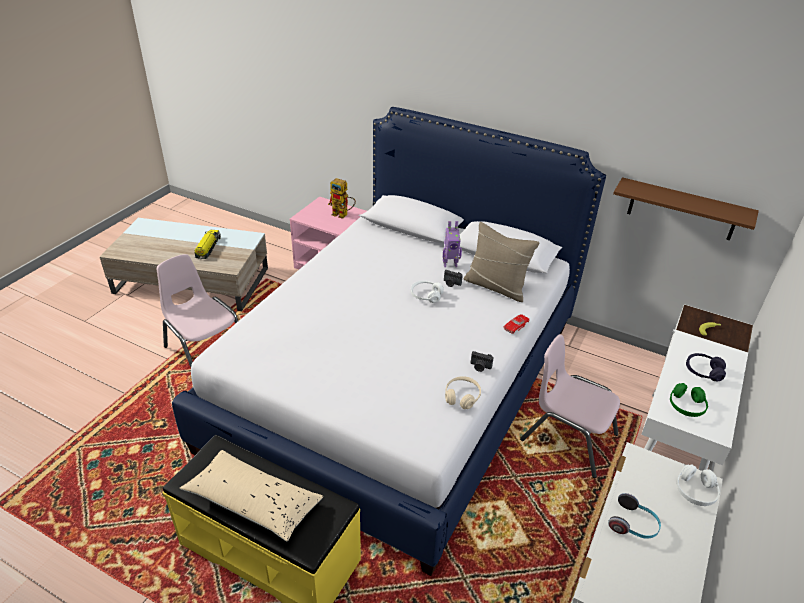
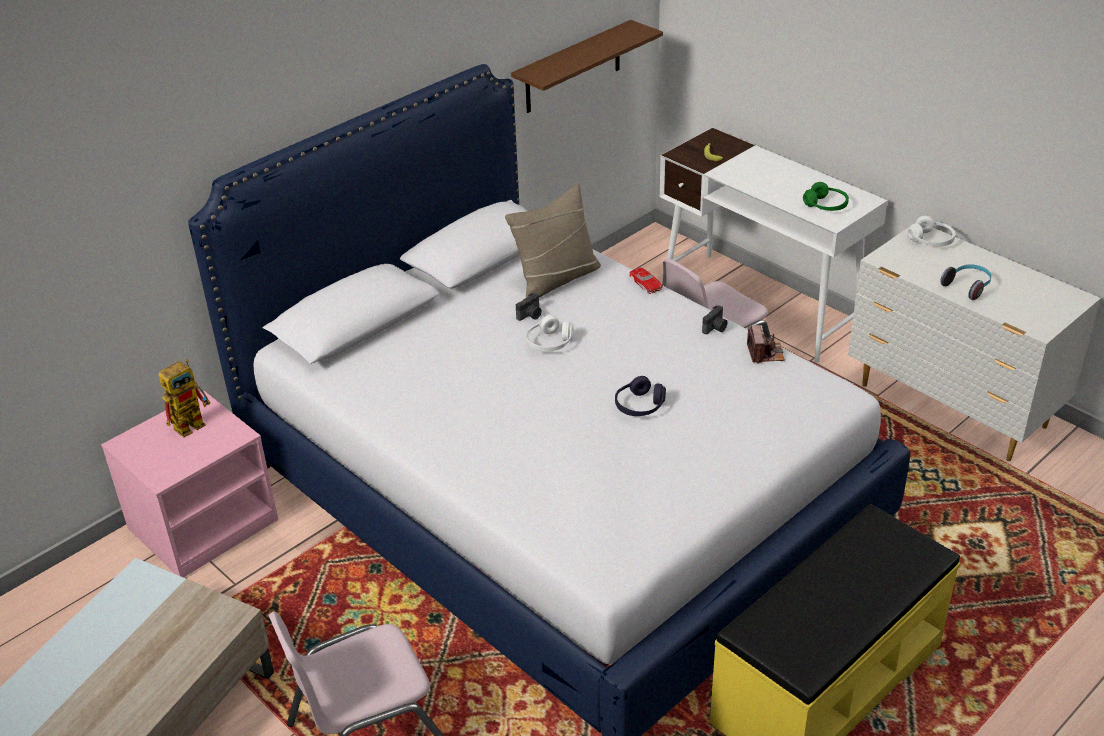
camera: 70 degrees left, 0 degrees up
(208, 248) = (135, 648): toy truck -> none
(253, 502) = (853, 598): beige pillow -> none
(450, 264) = (482, 307): toy robot -> none
(462, 397) = (765, 353): beige headphones -> camera
(703, 371) = (777, 179): purple headphones -> purple headphones (639, 405)

